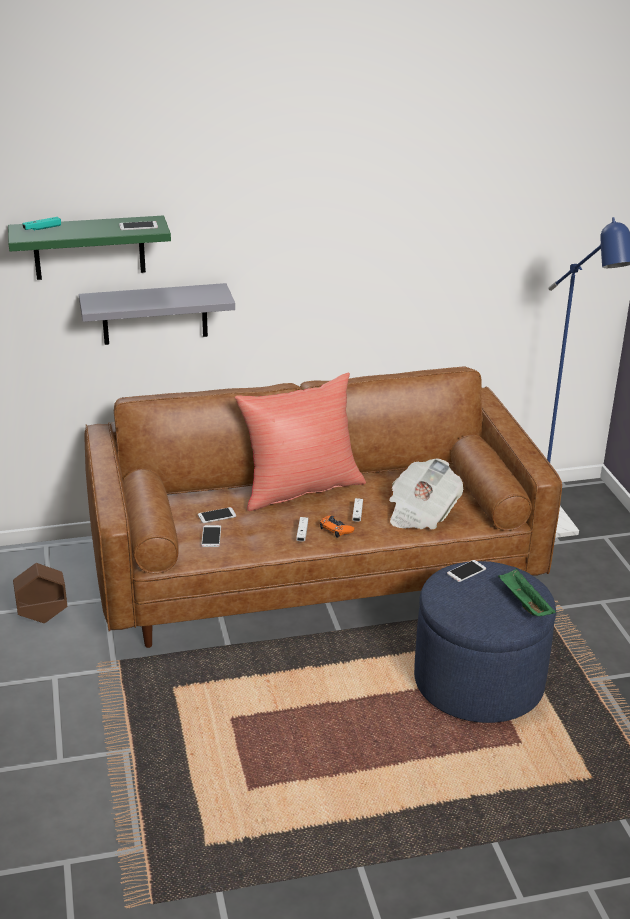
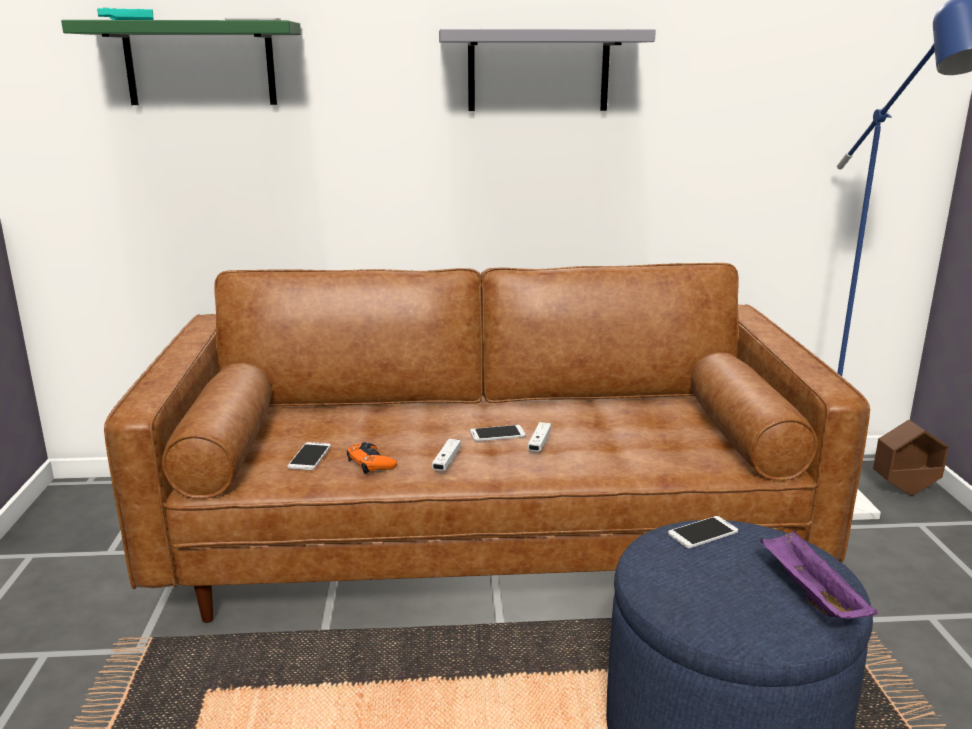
camera: 10 degrees right, 10 degrees down
(43, 616) = (90, 565): brown planter -> brown planter (904, 489)
(154, 314) = (291, 167): grey shelf -> grey shelf (538, 71)
(217, 515) = (333, 433): phone -> phone (497, 434)
(300, 488) = (467, 411): red pillow -> none
(336, 529) = (500, 460): orange game controller -> orange game controller (371, 463)
(421, 513) = (638, 448): newspaper -> none
(523, 603) = (809, 594): green tray -> purple tray

